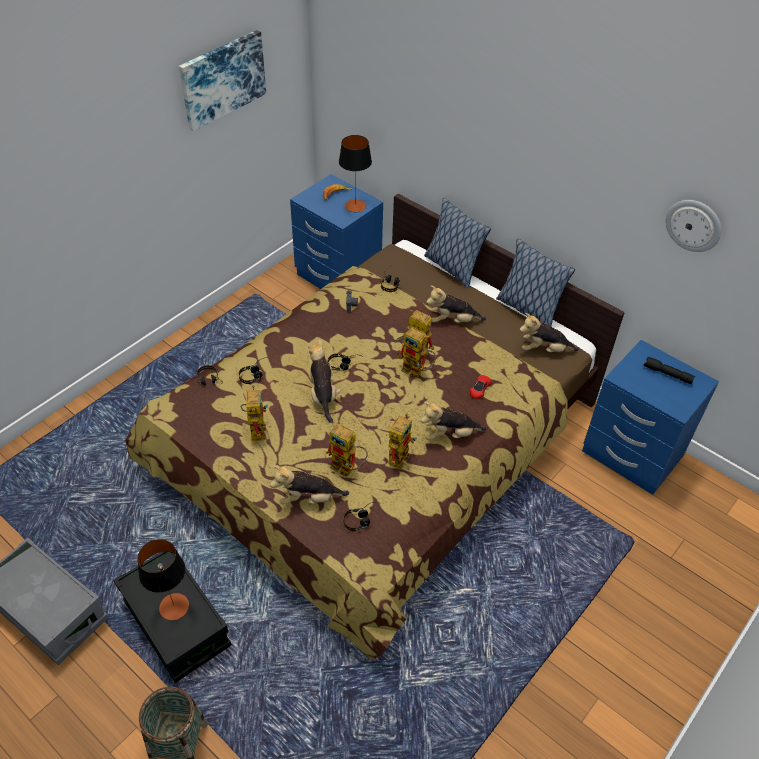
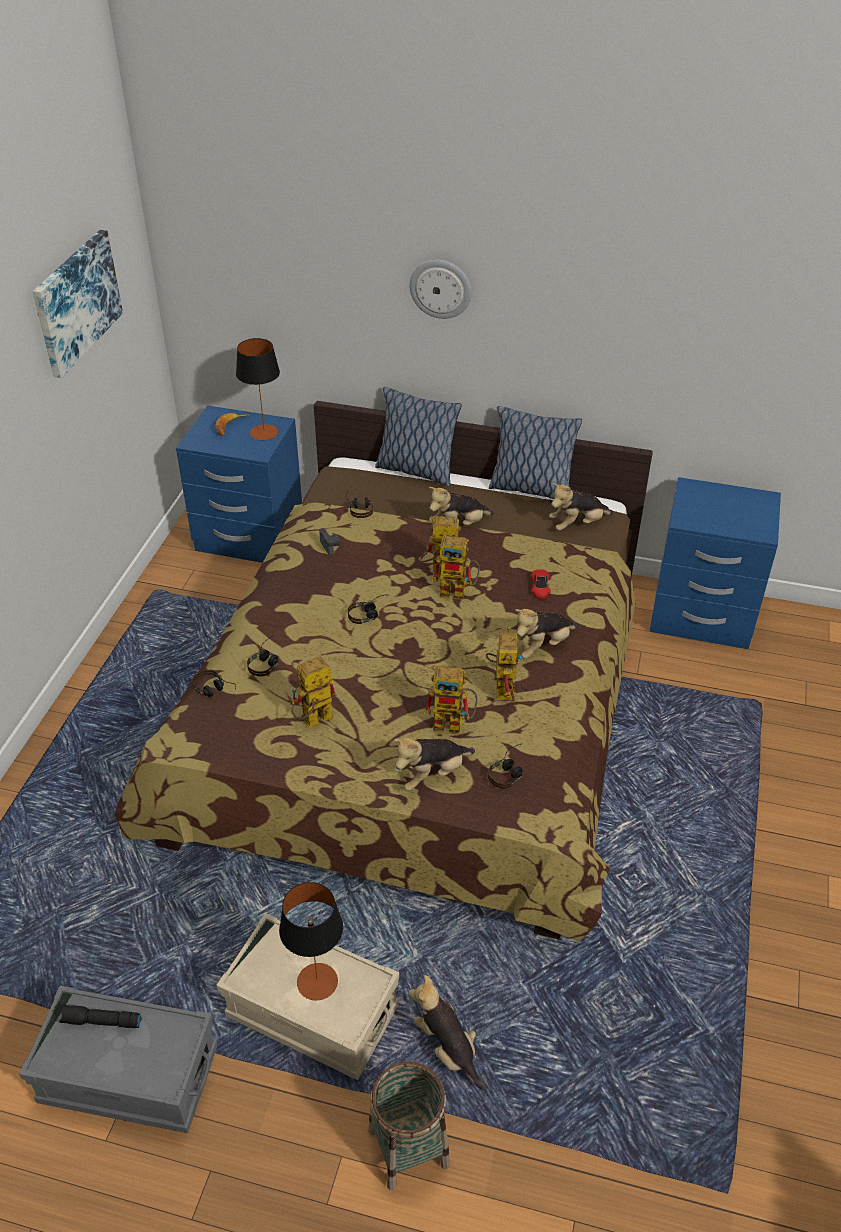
camera: 25 degrees left, 5 degrees down
(177, 624) = (312, 1012): black storage box -> beige storage box
(256, 428) = (312, 722): toy robot -> toy robot turned 90 degrees counterclockwise
(323, 395) = (367, 655): plush toy -> plush toy (448, 1048)
(667, 374) = (727, 502): black flashlight -> black flashlight (101, 1022)
(693, 225) = (720, 320): wall clock -> wall clock (440, 288)

